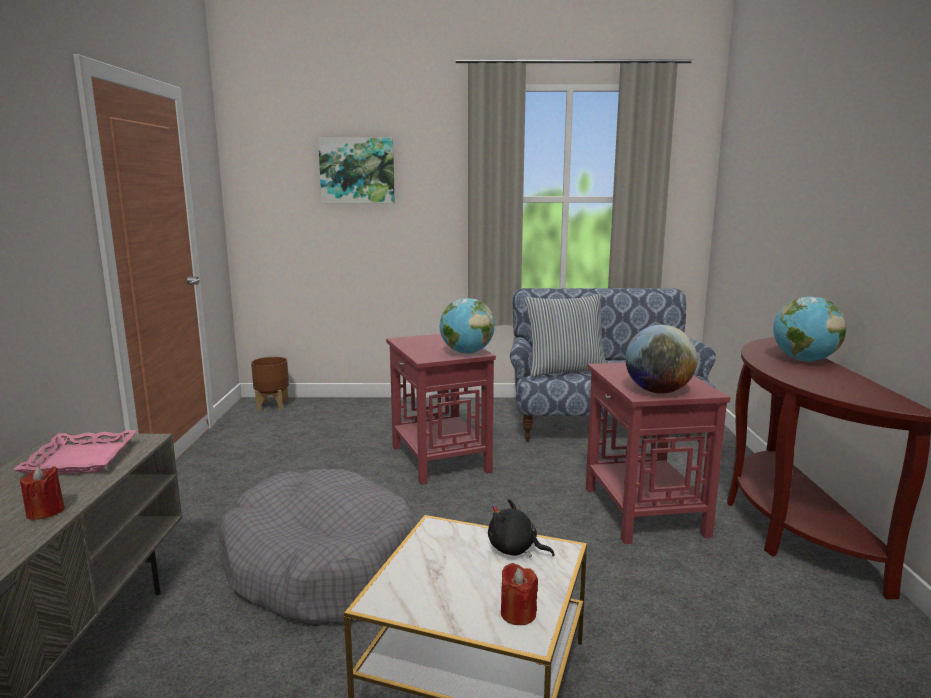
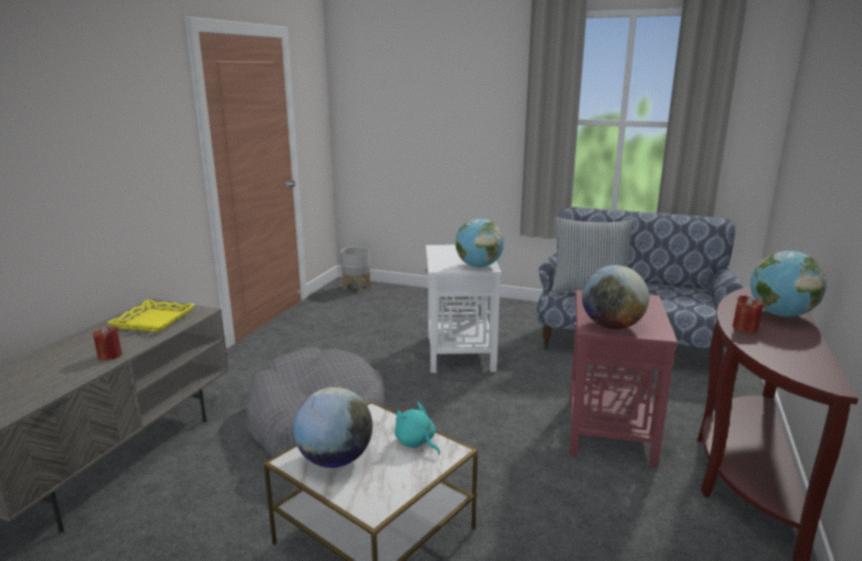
camera: 20 degrees right, 5 degrees up
(82, 459) = (154, 321): pink tray -> yellow tray
(272, 406) = (356, 287): brown planter -> grey planter
(357, 171) = (433, 92): picture -> none
(434, 588) = (335, 459): none -> globe
(439, 459) = (459, 353): red side table -> white side table
(515, 549) = (416, 443): black plush toy -> turquoise plush toy
(518, 614) = (379, 492): red candle -> red candle (745, 328)

